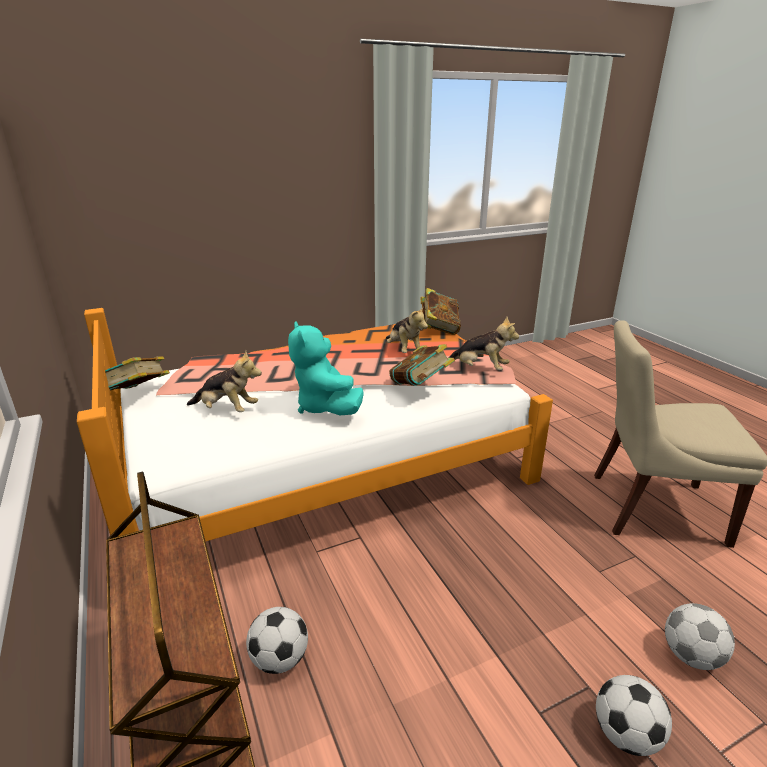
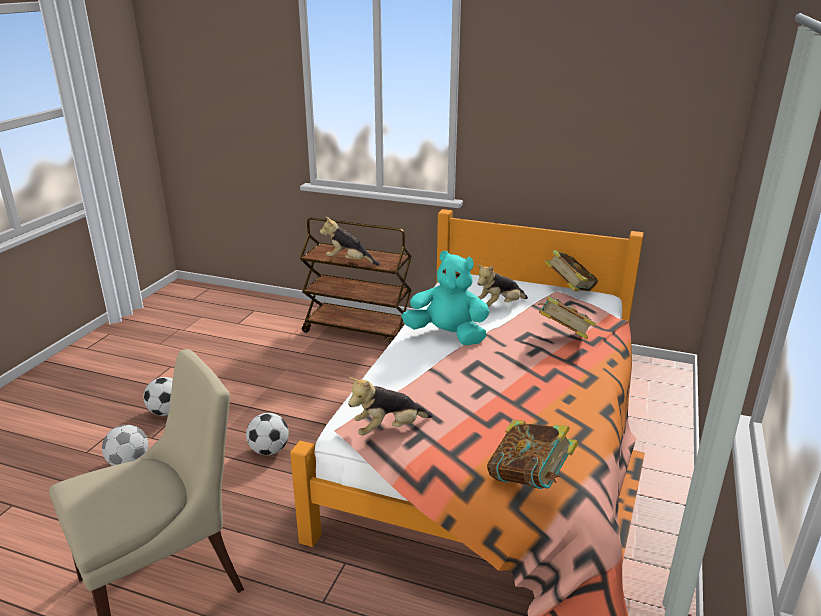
camera: 135 degrees right, 0 degrees up
(280, 659) = (352, 355): football -> football (269, 450)
(404, 350) = (497, 415): plush toy -> plush toy (349, 261)
(420, 387) = (405, 374): book -> book (563, 336)

